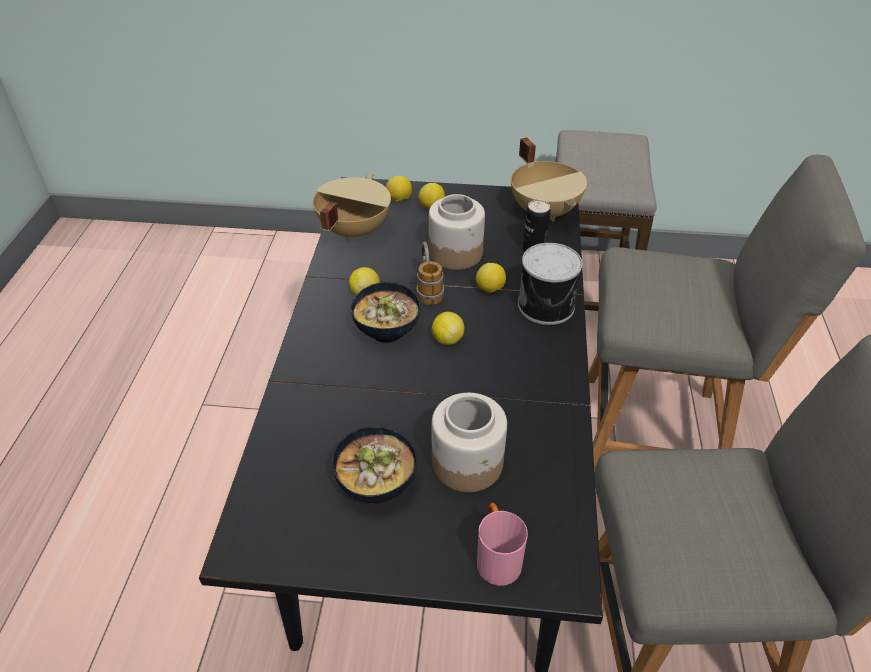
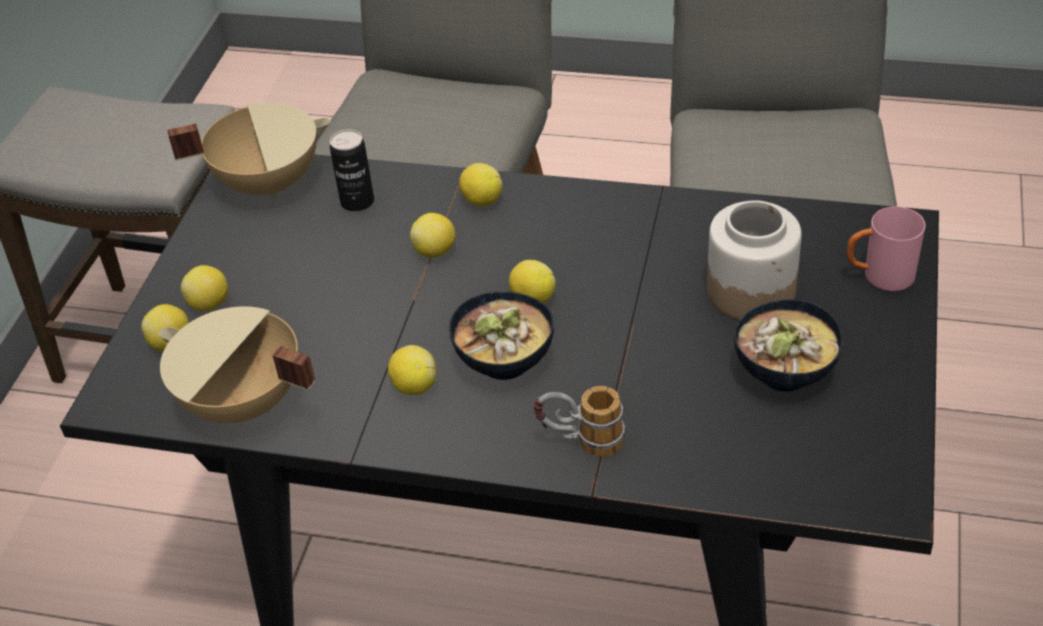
camera: 80 degrees left, 0 degrees up
(428, 288) = (418, 315): mug -> mug (580, 442)
(456, 253) = (341, 281): jar -> none
(547, 305) = (482, 200): can -> lemon

